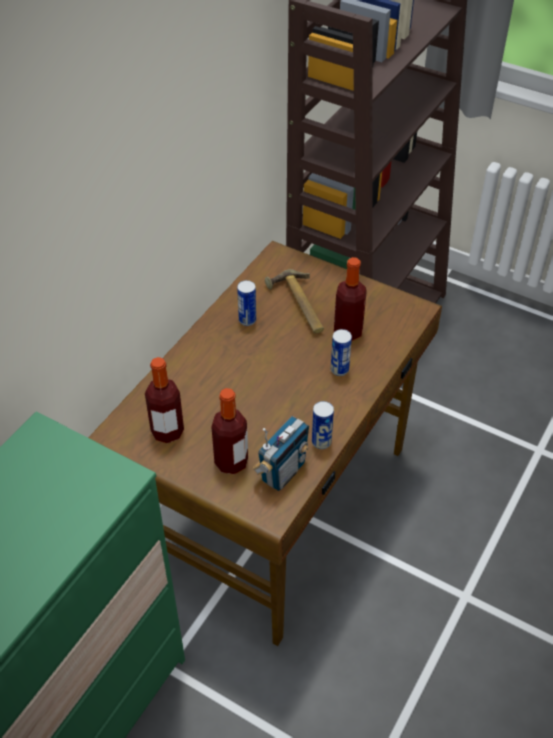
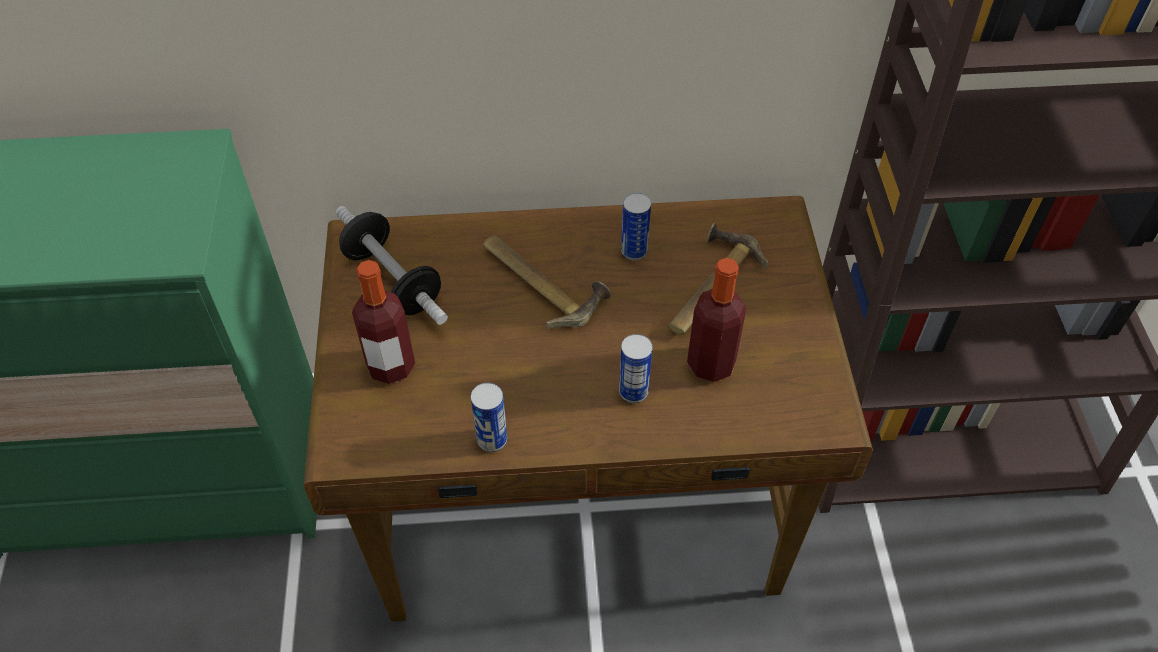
camera: 55 degrees right, 5 degrees up
(167, 432) = (393, 281): bottle -> dumbbell
(232, 368) = (541, 282): none -> hammer
(282, 472) = (412, 426): radio -> none

